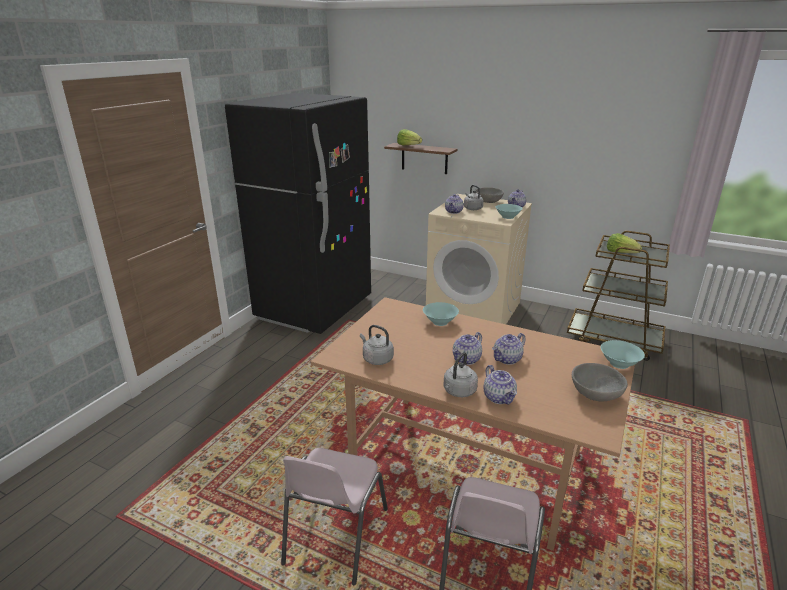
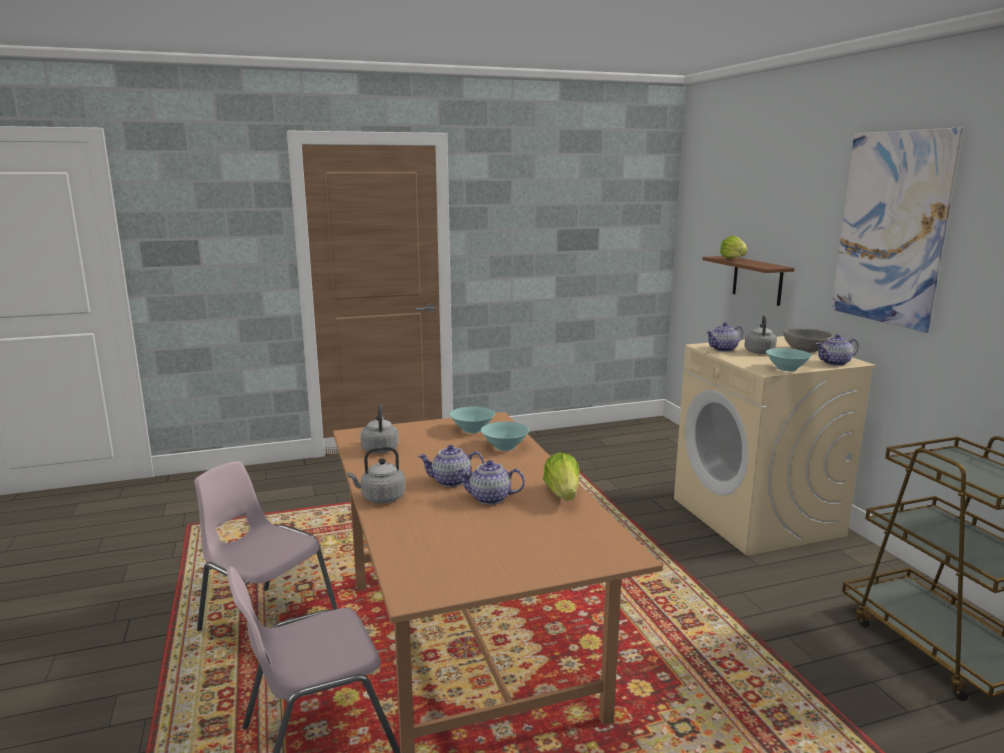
camera: 45 degrees right, 10 degrees down
(315, 308) = (561, 448): black fridge -> none
(334, 536) = (267, 624): pink chair -> pink chair turned 60 degrees clockwise
(499, 397) = (402, 519): teapot -> none
(532, 121) = (891, 228): none -> picture
(596, 394) = (501, 567): grey bowl -> none
(619, 364) = (608, 561): turquoise bowl -> turquoise bowl (472, 430)
(620, 253) = (946, 467): lettuce -> lettuce (563, 494)

